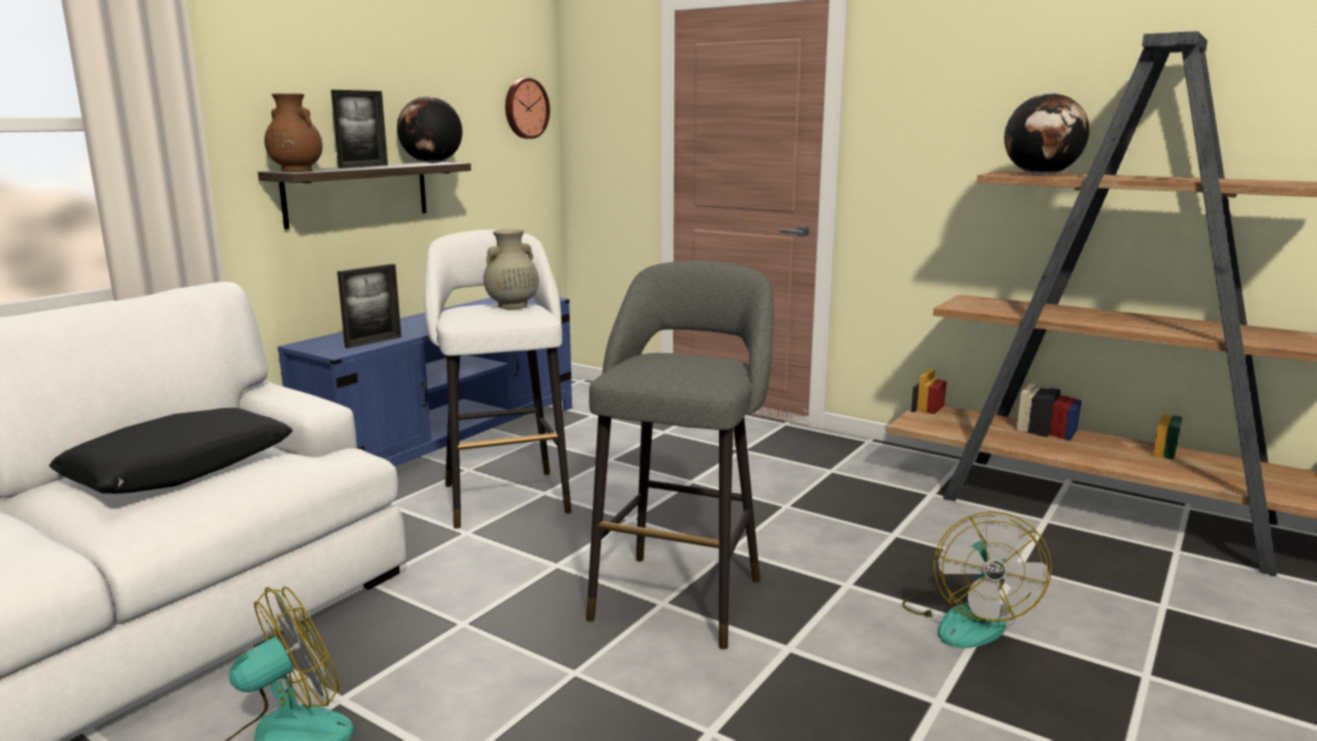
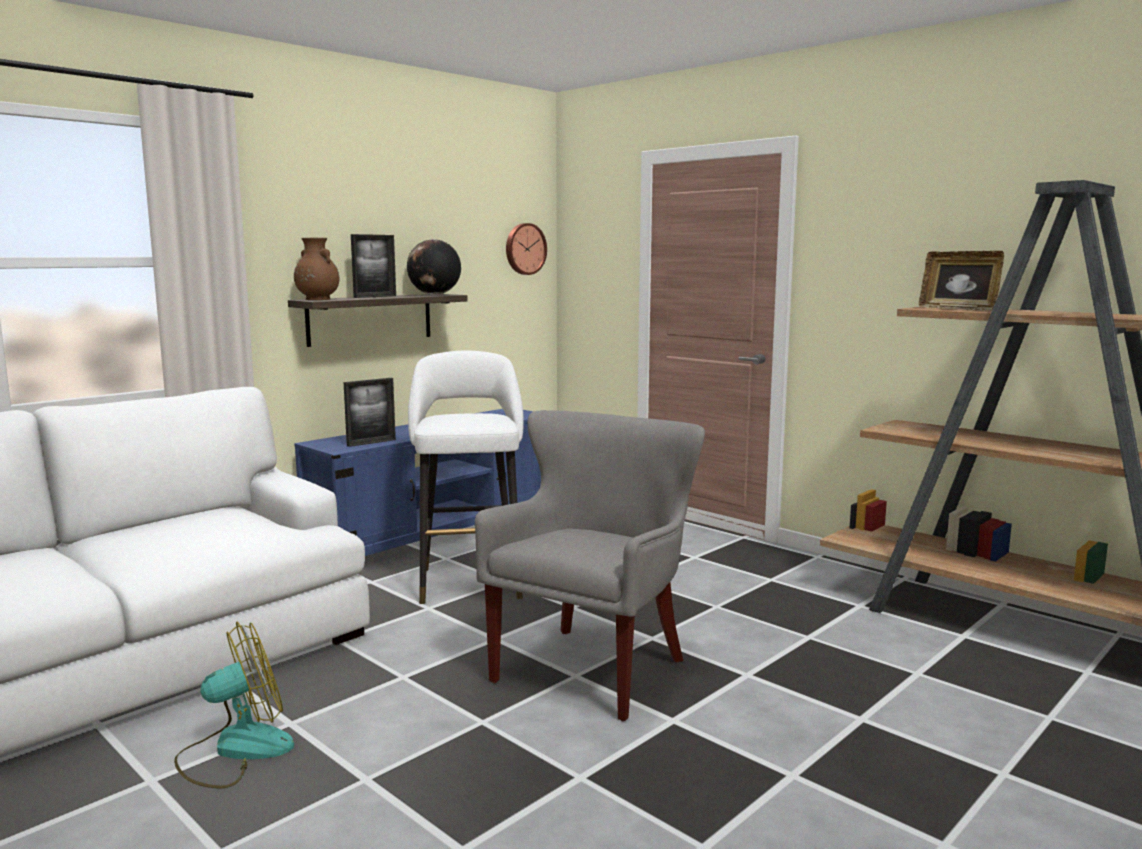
camera: 10 degrees right, 5 degrees down
(180, 469) = (193, 531): black pillow -> none
(511, 306) = (481, 415): beige vase -> none
(680, 594) = (594, 669): grey stool -> grey armchair
(967, 619) = (848, 712): fan -> none
(1041, 175) = (958, 309): globe -> picture frame

